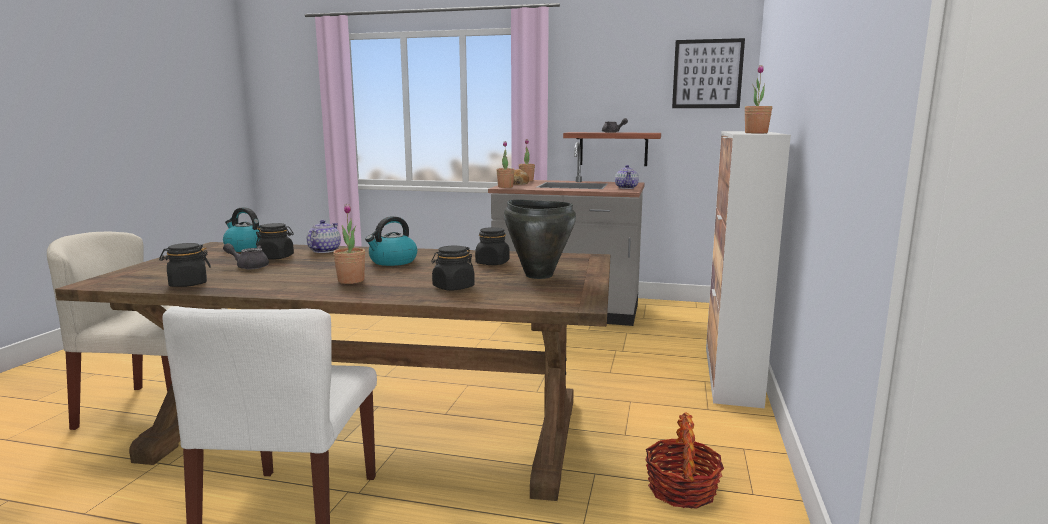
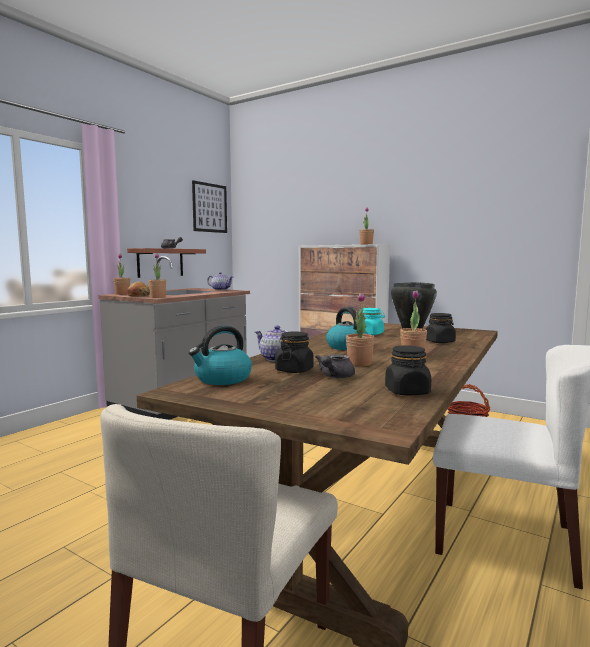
camera: 70 degrees left, 5 degrees down
(305, 269) = (359, 363): none -> potted plant
(492, 263) = (370, 334): black jar -> turquoise jar

